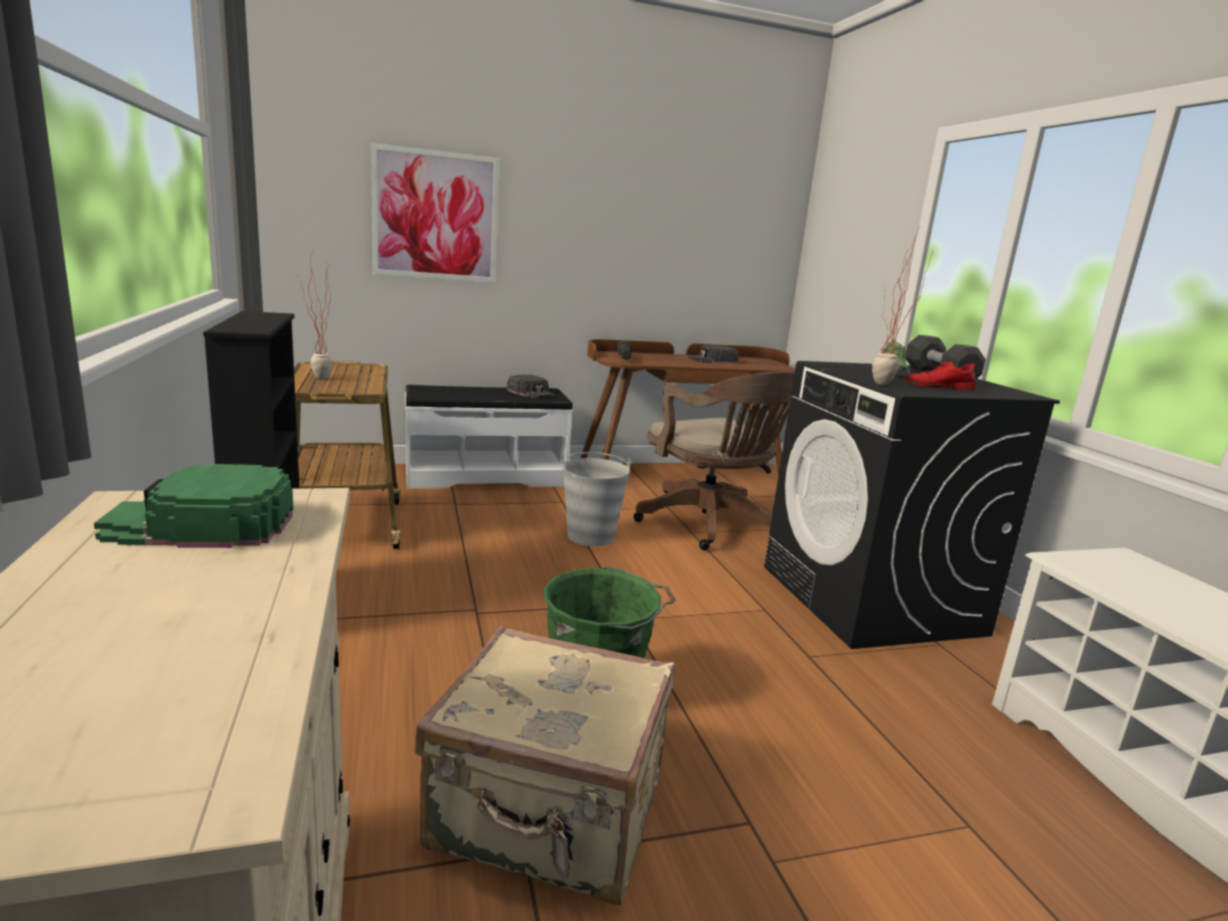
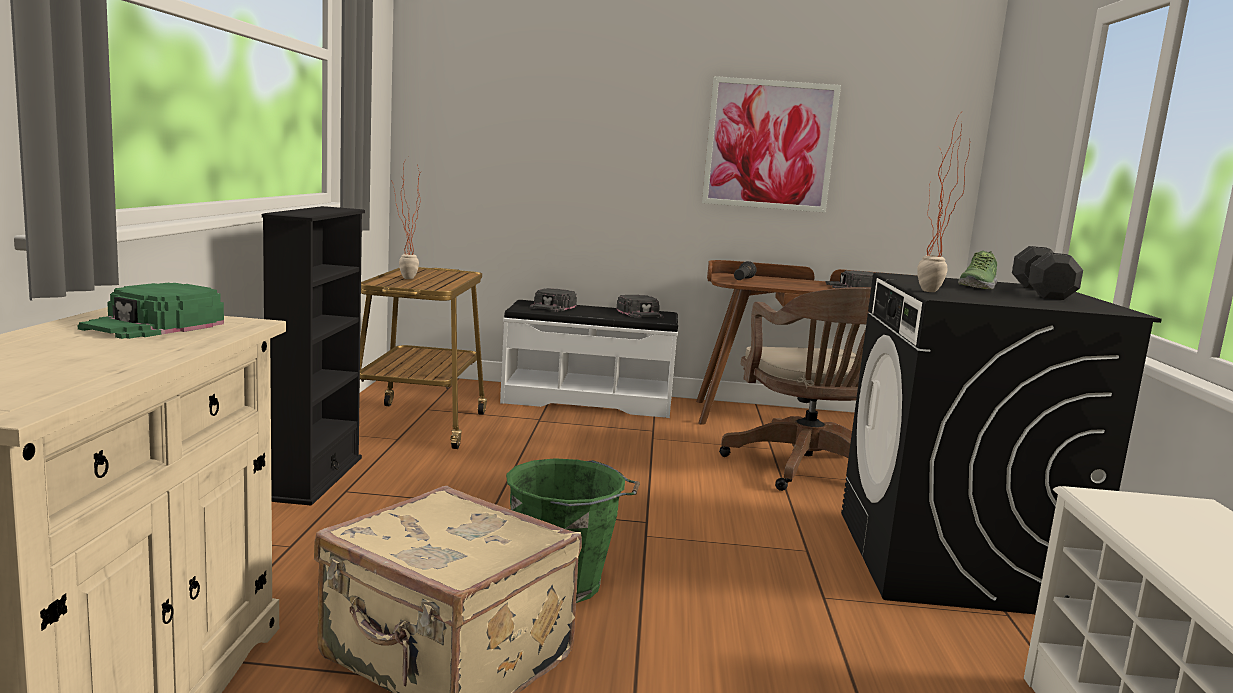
camera: 20 degrees right, 5 degrees down
(201, 524) = (154, 325): green cap -> green cap turned 75 degrees counterclockwise
(436, 216) = (556, 130): picture -> picture (769, 145)
(448, 391) = (552, 306): none -> black cap
(591, 536) = (660, 463): grey bucket -> none
(939, 387) = (1006, 298): red shoe -> none

